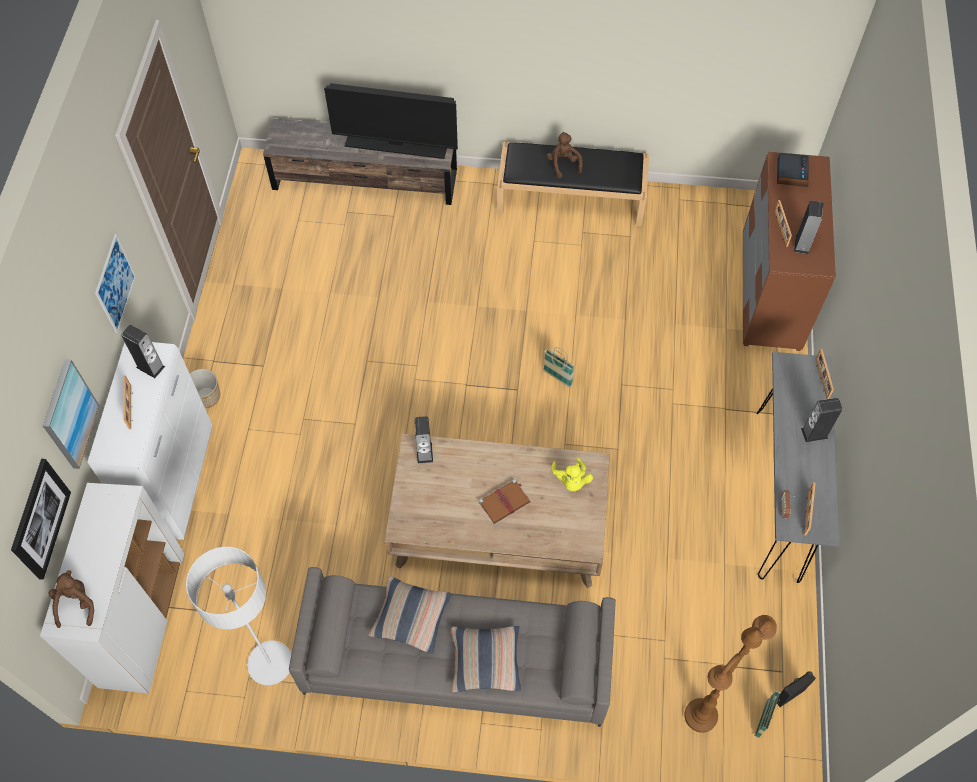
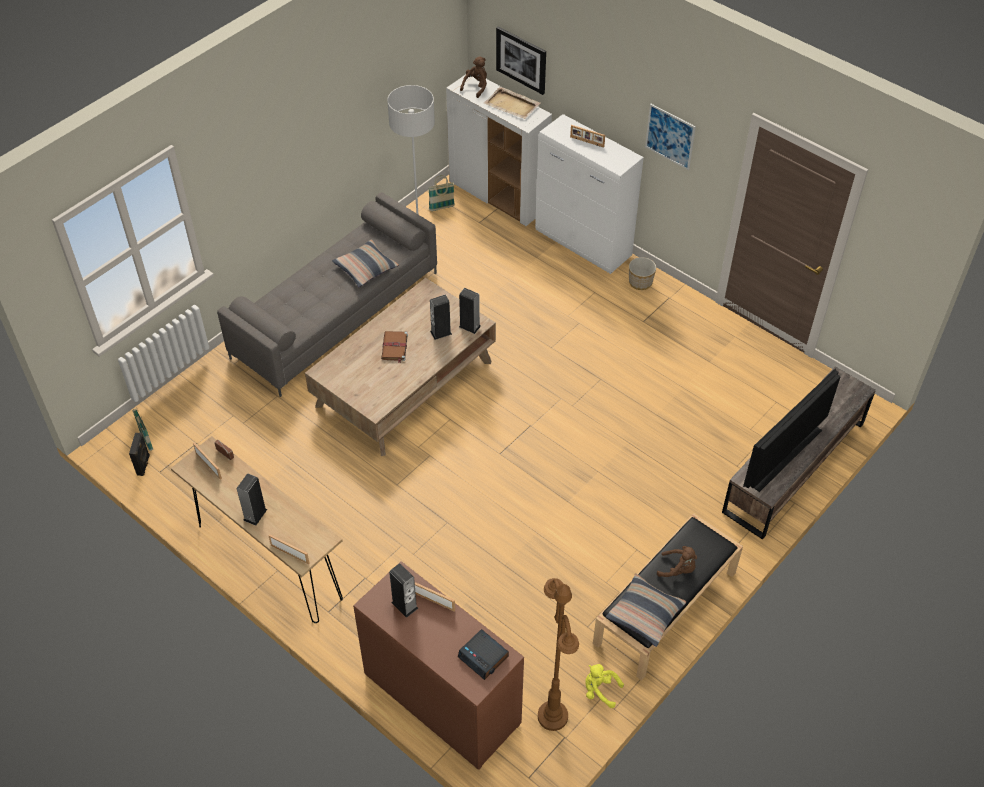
camera: 125 degrees right, 10 degrees down
(69, 414) = (579, 84): picture -> none
(76, 604) = (476, 87): brown plush toy -> brown plush toy turned 90 degrees counterclockwise
(93, 536) = (512, 105): none -> beige tray
(150, 367) = (610, 160): speaker -> speaker (441, 332)
(485, 661) = (305, 287): pillow -> pillow (645, 614)
(557, 377) = (488, 484): basket -> basket (441, 208)
(571, 480) = (376, 390): yellow plush toy -> yellow plush toy (600, 690)
(700, 716) = (182, 410): brown floor lamp -> brown floor lamp (552, 716)
(778, 493) = (269, 561): grey console table -> brown console table

